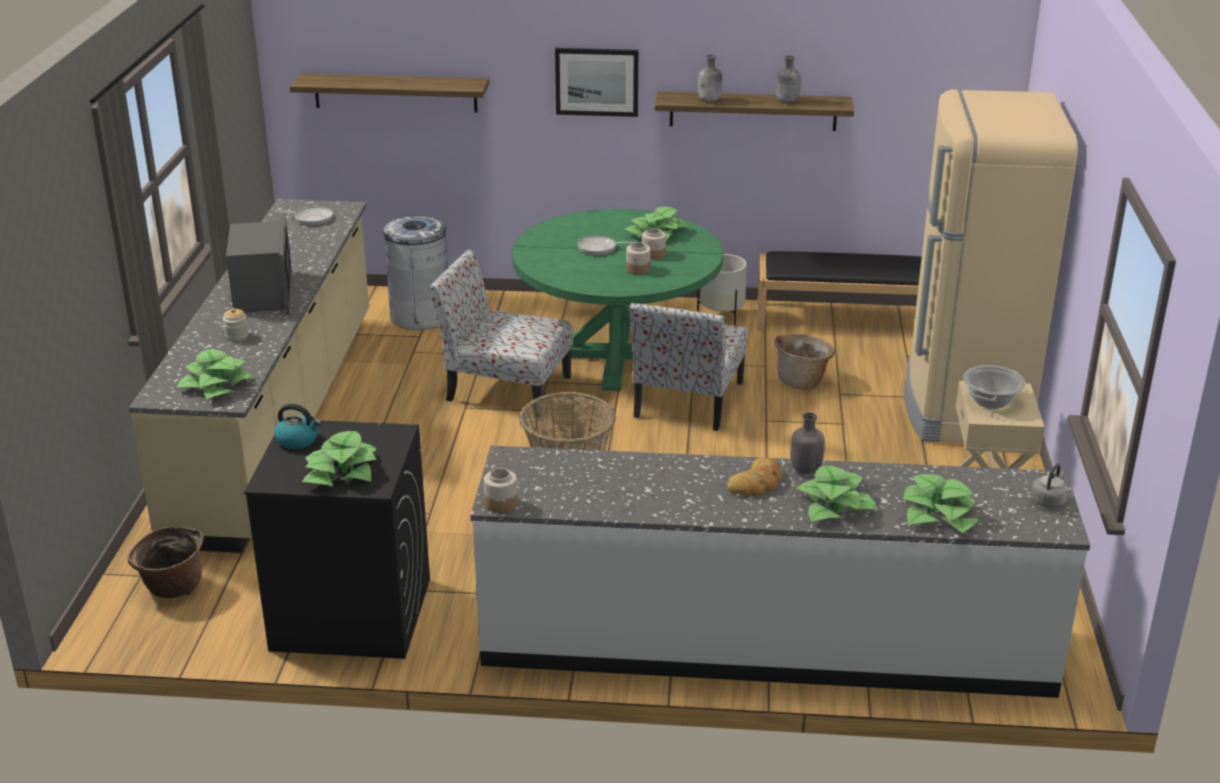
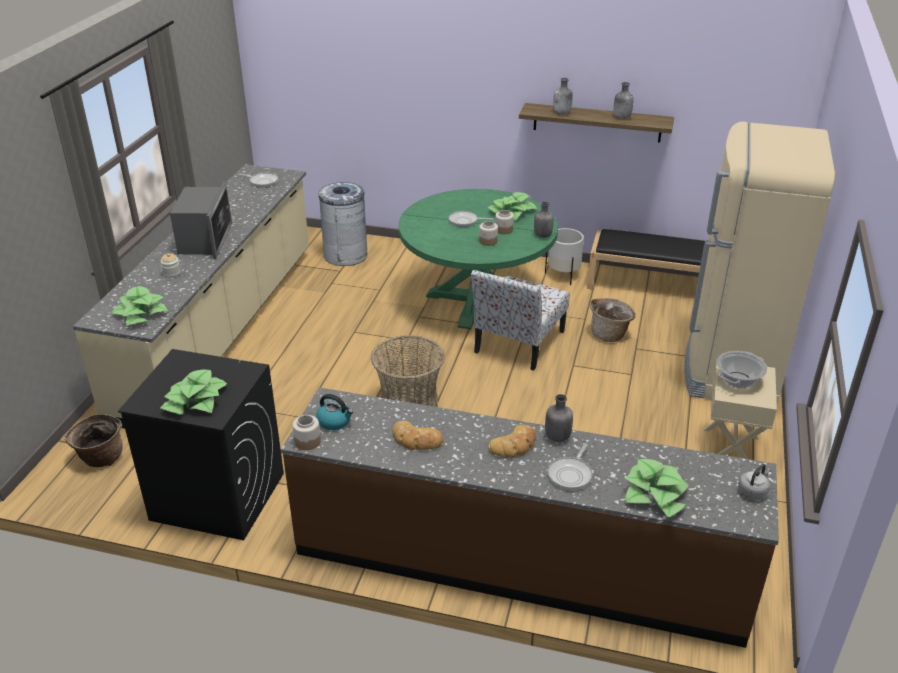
camera: 10 degrees right, 5 degrees up
(298, 440) = (175, 369): kettle -> kettle (335, 421)
(395, 93) = (335, 91): shelf -> none
(505, 388) = (387, 319): chair -> none
(597, 81) = (480, 92): picture -> none
(636, 489) = (416, 440): none -> bread
(705, 257) = (542, 235): none -> grey bottle
(765, 642) = (519, 562): white counter -> brown counter
(834, 505) = (571, 474): potted plant -> frying pan

